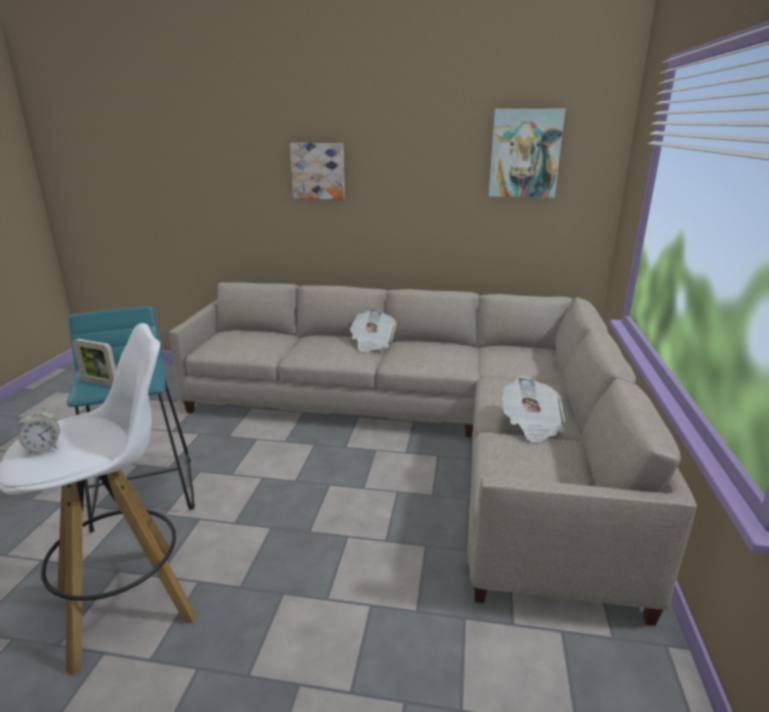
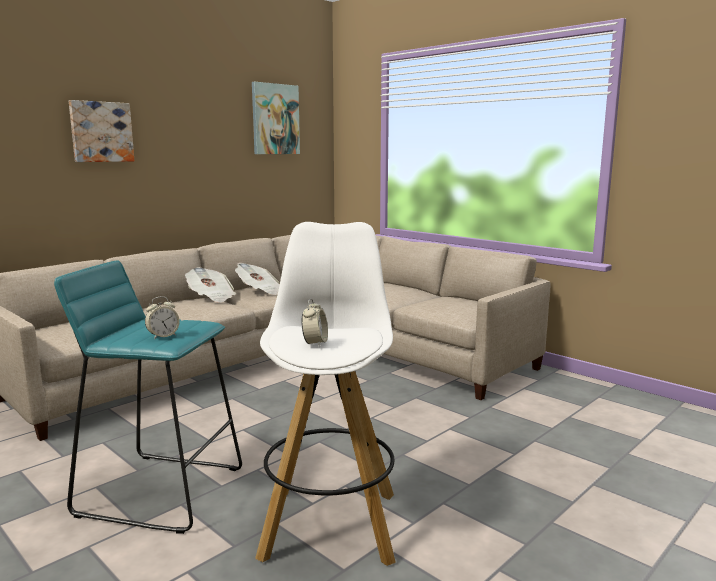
camera: 55 degrees left, 10 degrees down
(100, 382) = (163, 336): picture frame -> alarm clock
(531, 425) = (413, 296): newspaper -> newspaper (260, 291)

